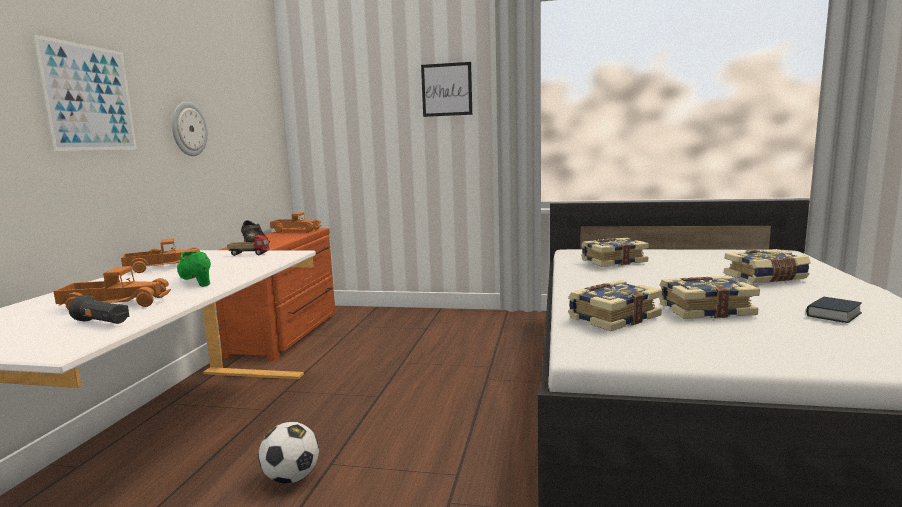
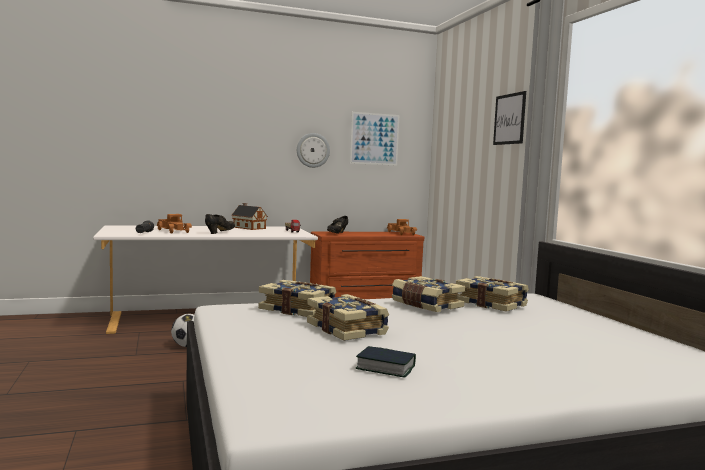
camera: 60 degrees right, 5 degrees down
(89, 98) = (238, 131): picture -> picture (374, 139)
(165, 267) = (248, 228): toy truck -> toy house
(196, 281) = (220, 232): green shoe -> black shoe
(766, 278) = (521, 351): book -> book (426, 305)

